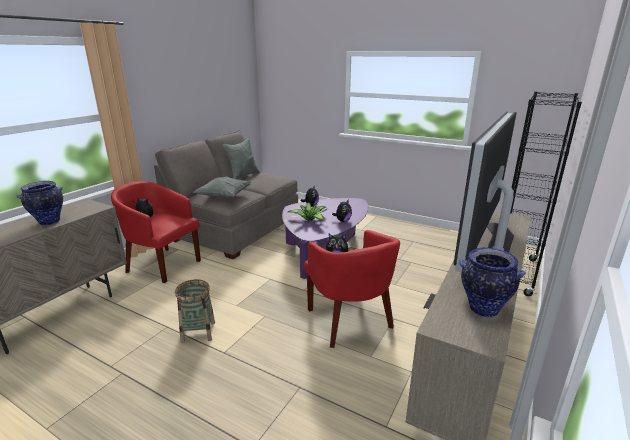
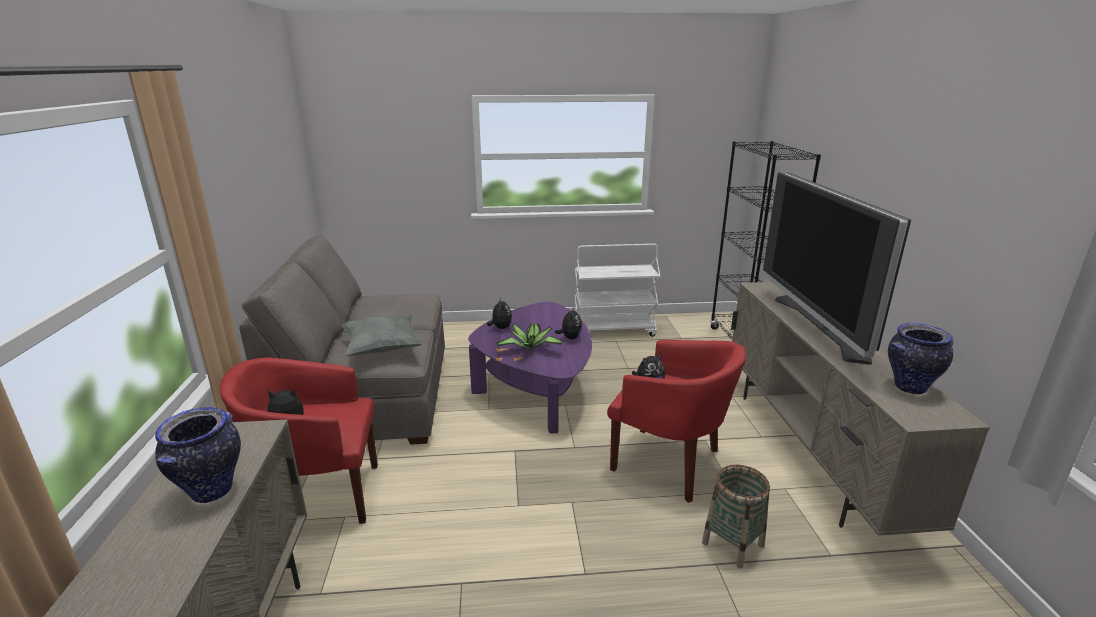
camera: 35 degrees left, 0 degrees up
(198, 332) = (517, 566): basket -> basket (733, 544)
(242, 176) = (357, 308): grey pillow -> none
(420, 235) = (613, 330): none -> white cart

